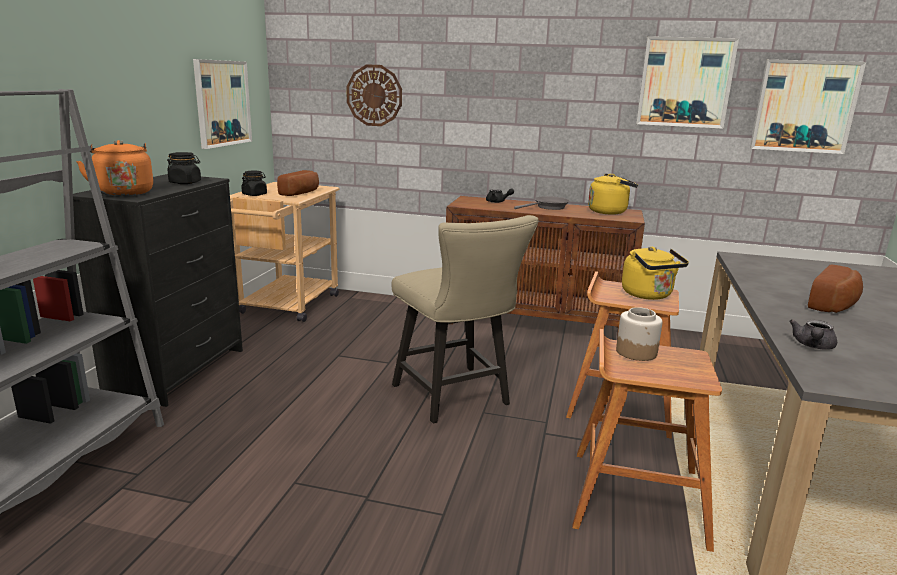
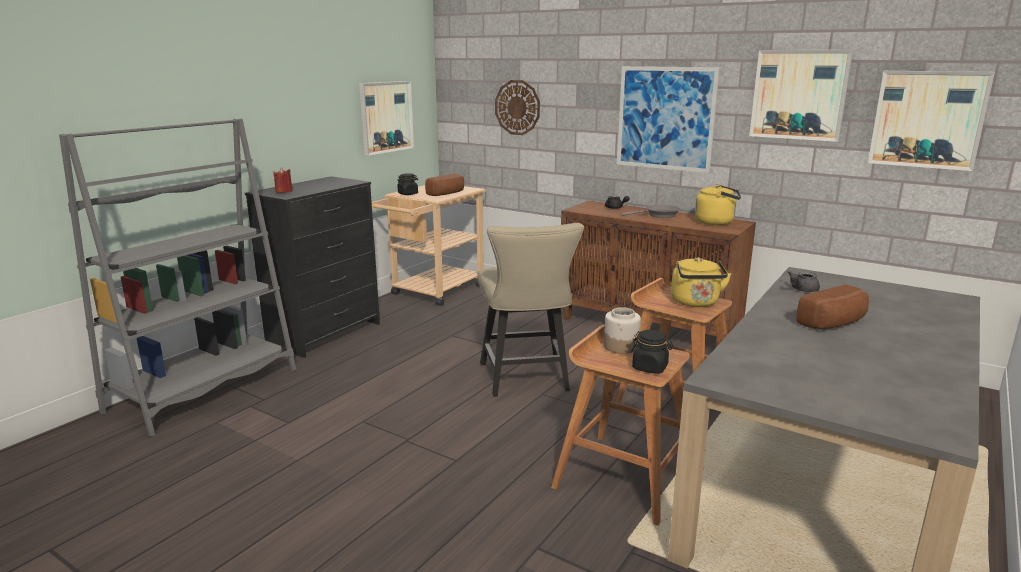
camera: 20 degrees right, 0 degrees up
(124, 192) = (284, 191): orange kettle -> red candle
(185, 183) = (334, 184): black jar -> black jar (650, 367)
(546, 107) = (665, 118): none -> picture
(812, 346) = (749, 353): grey teapot -> grey teapot (801, 290)

